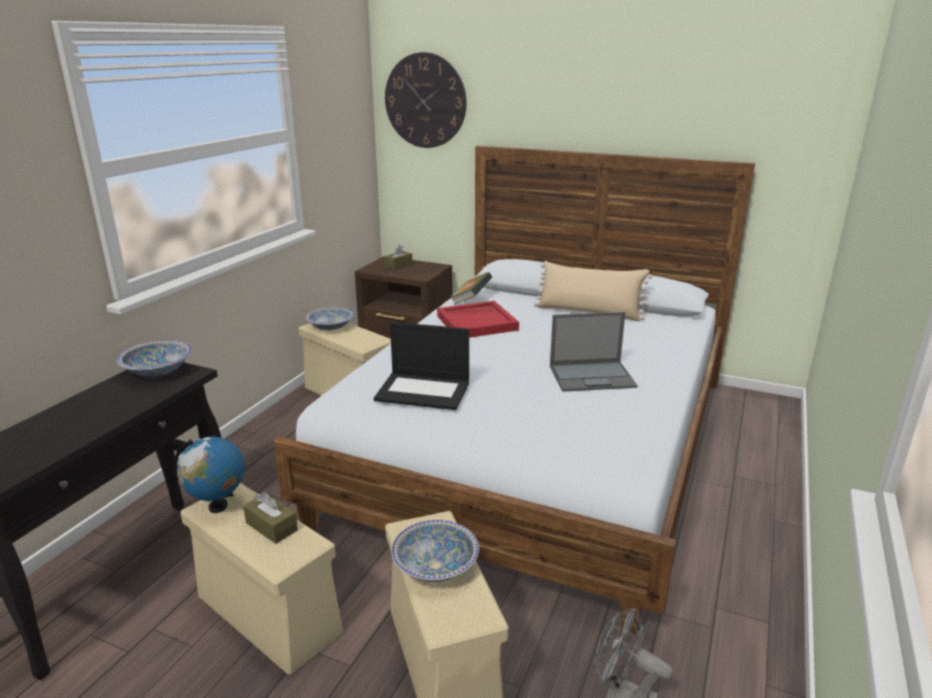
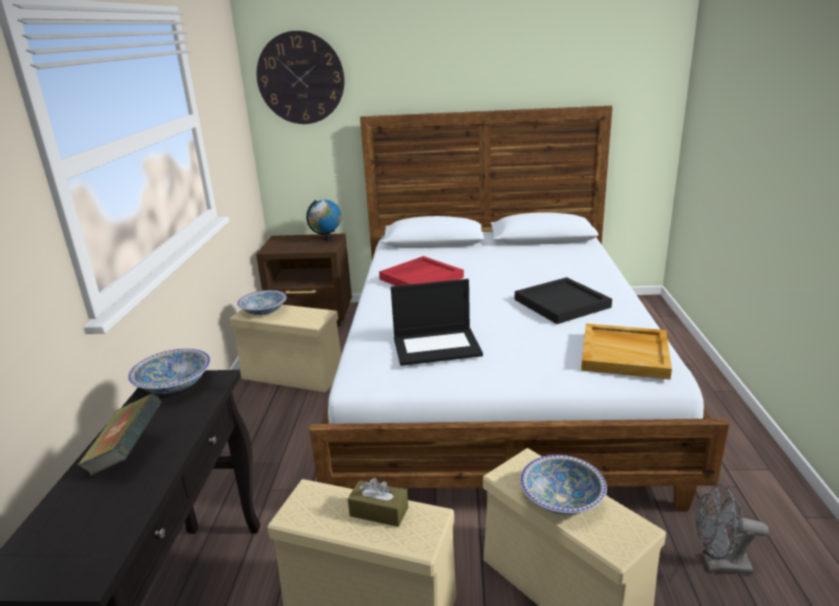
camera: 20 degrees left, 0 degrees up
(218, 507) = (306, 509): globe -> globe (327, 239)
(398, 265) = (295, 242): brown tissue box -> none
(471, 300) = (395, 260): book -> book (127, 454)
(589, 312) = (505, 252): beige pillow -> none
(593, 376) = (562, 303): laptop -> black tray
(603, 443) = (625, 354): none -> beige tray

